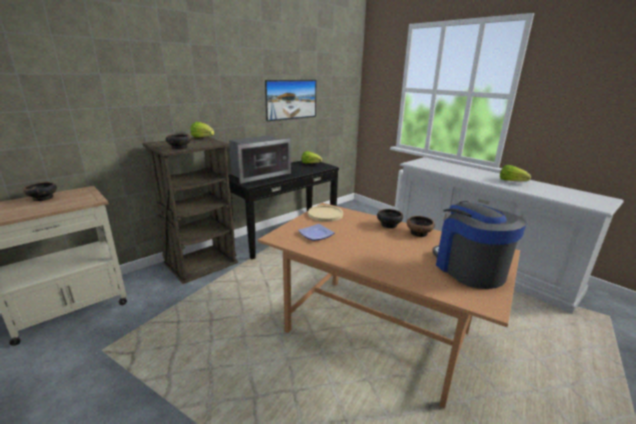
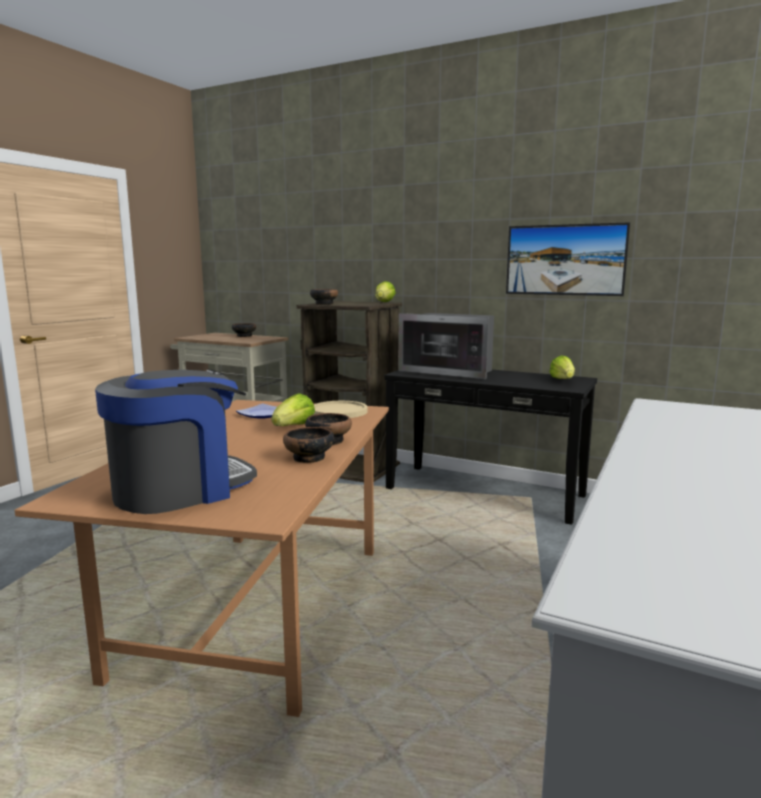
camera: 70 degrees right, 10 degrees down
(511, 181) = (706, 485): lettuce -> lettuce (293, 427)

